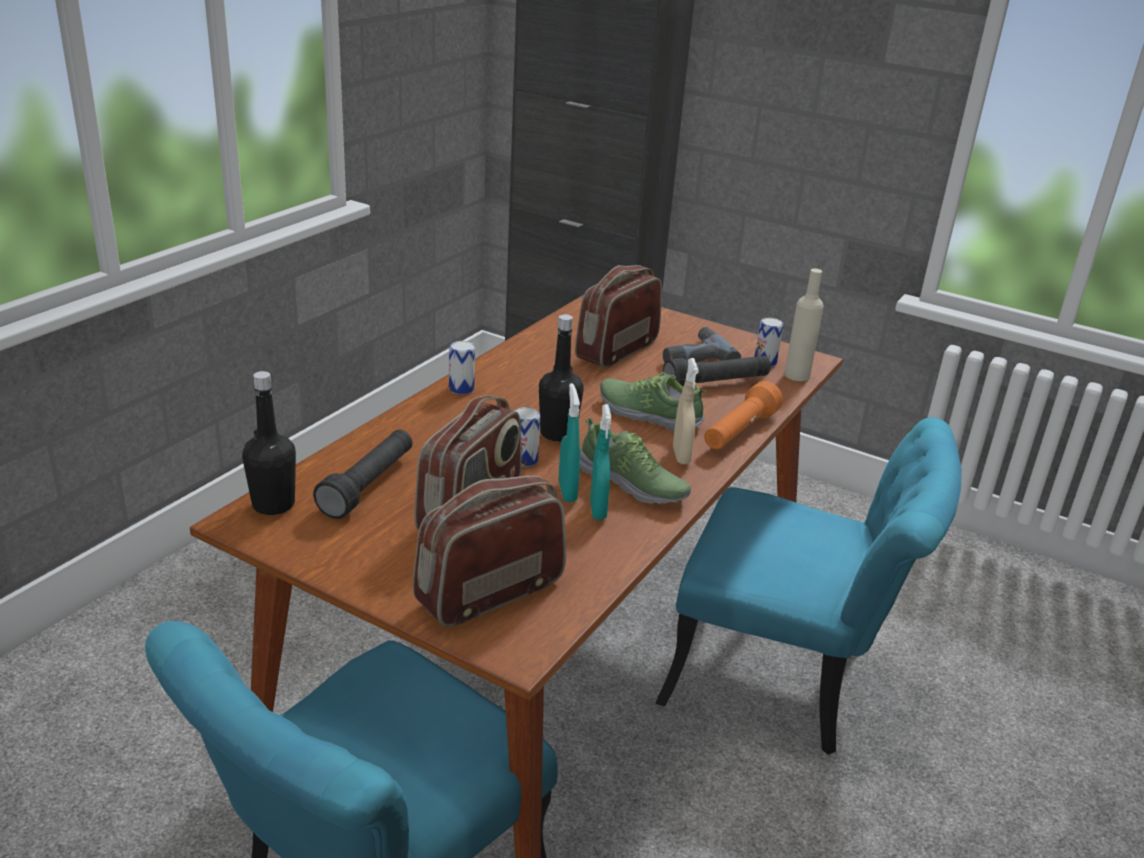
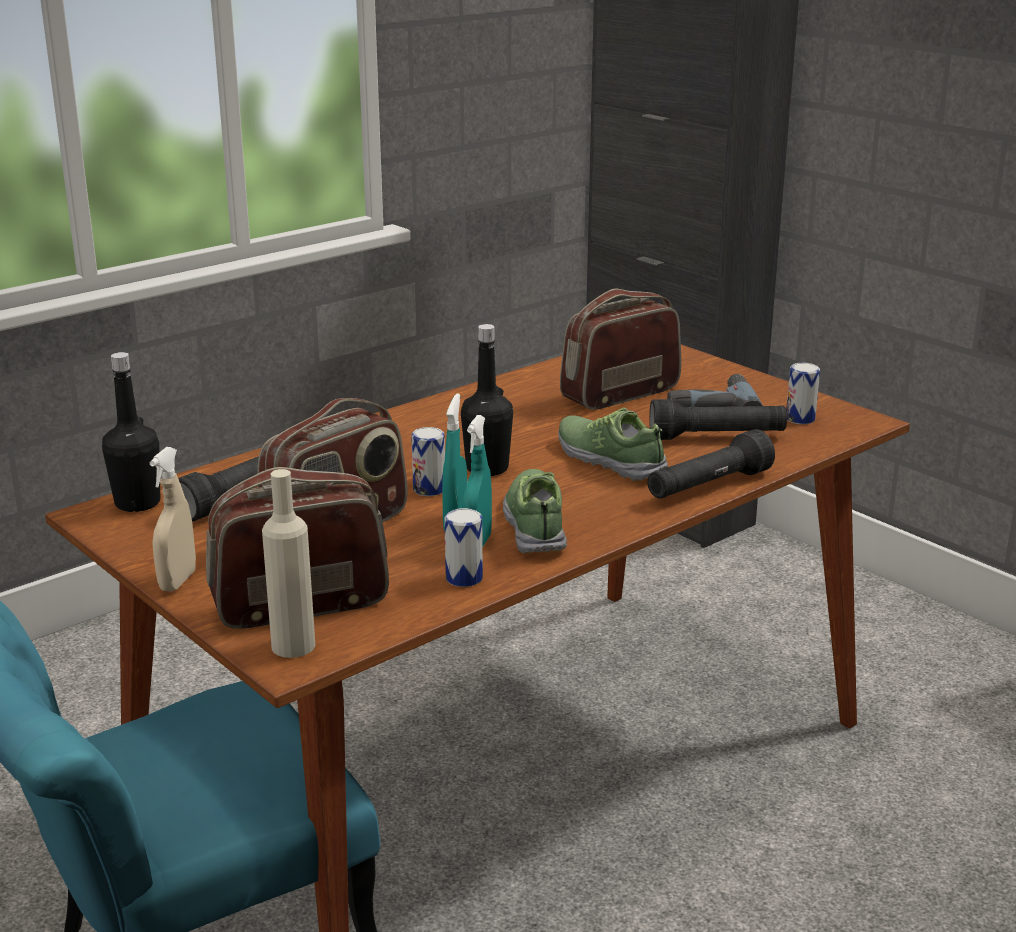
camera: 20 degrees right, 5 degrees down
(461, 388) = (410, 417): can -> can (464, 578)
(633, 484) = (536, 524): shoe -> shoe turned 150 degrees counterclockwise
(681, 456) = (616, 503): beige spray bottle -> beige spray bottle (178, 581)
(739, 432) = (708, 486): orange flashlight -> black flashlight
(787, 681) = (794, 831): turquoise chair -> none
(797, 375) = (831, 435): beige bottle -> beige bottle (293, 646)

